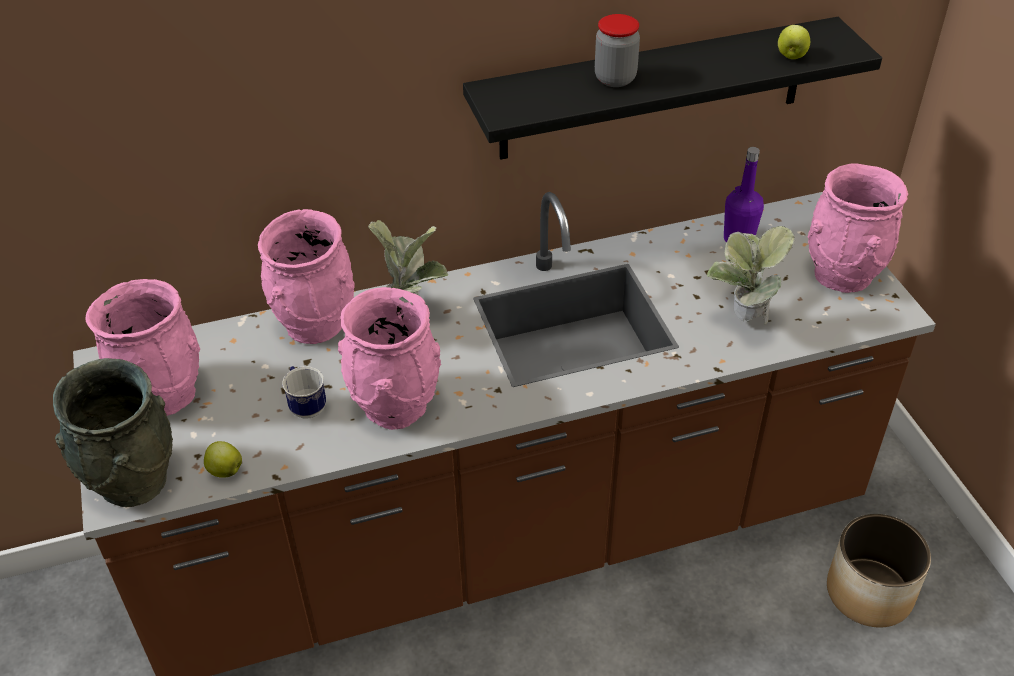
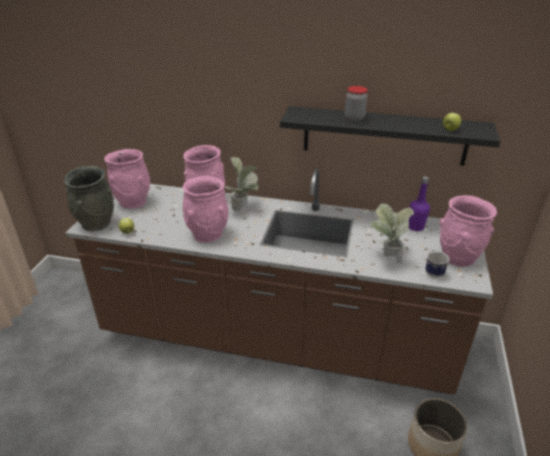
camera: 30 degrees right, 10 degrees down
(306, 405) = (176, 222): mug -> mug (433, 272)

